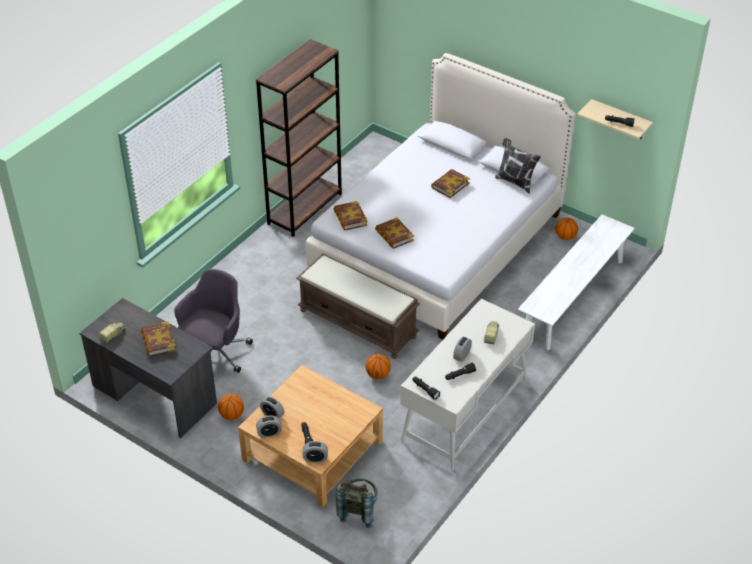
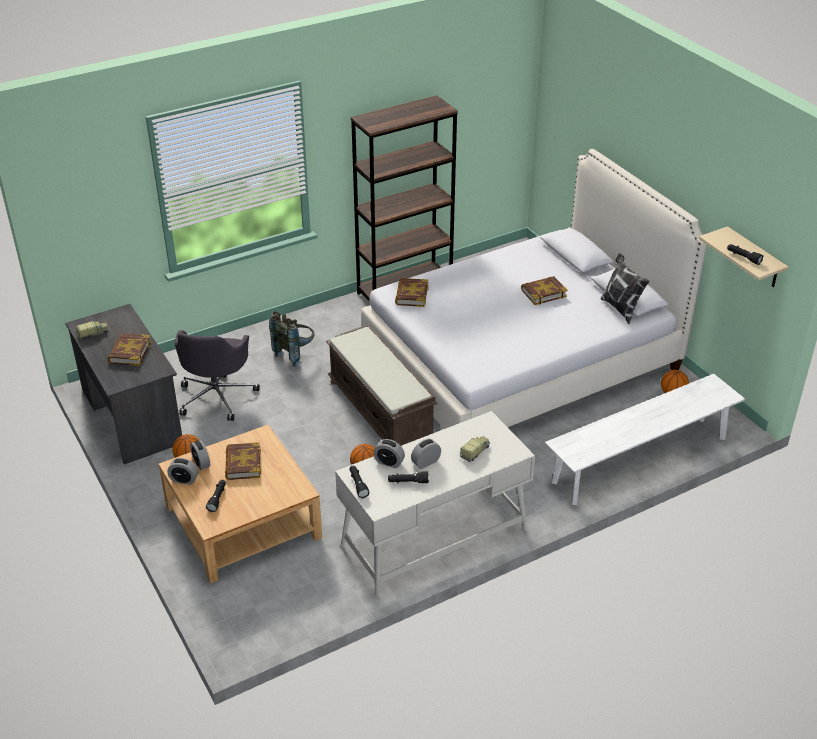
camera: 25 degrees right, 5 degrees down
(215, 353) = (217, 396): grey office chair -> grey office chair turned 135 degrees clockwise
(315, 458) = (210, 521): alarm clock -> alarm clock (389, 462)
(358, 511) = (244, 601): grey backpack -> grey backpack (295, 354)
(394, 236) = (446, 324): book -> book (243, 464)

